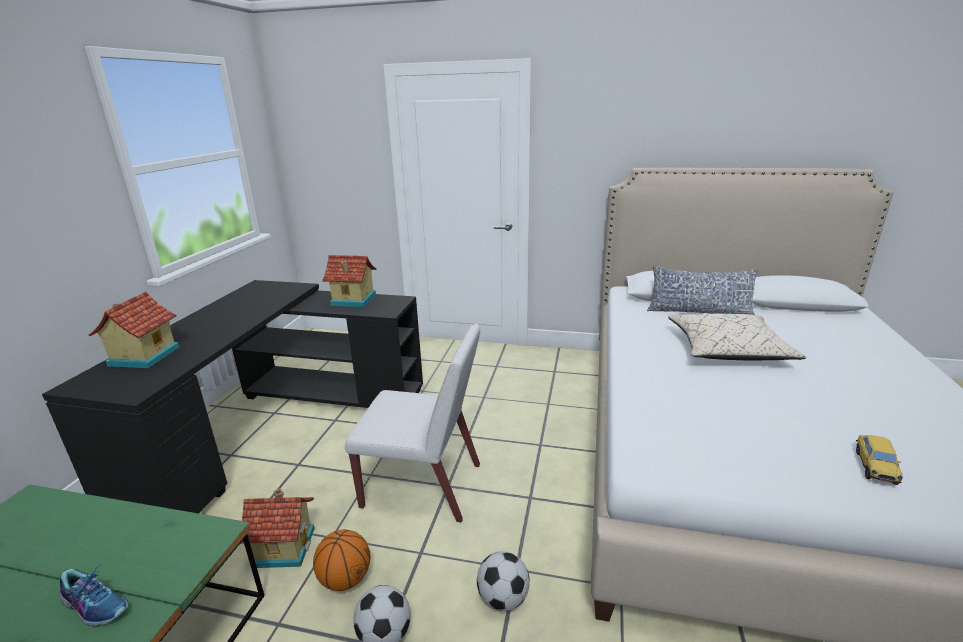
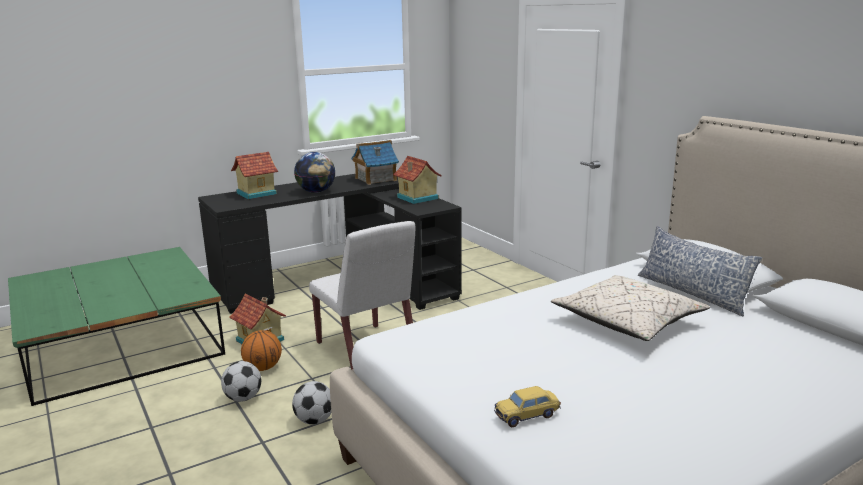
camera: 45 degrees right, 5 degrees down
(96, 604) = (138, 296): shoe -> none
(232, 327) = (316, 192): none -> globe
(273, 292) = (375, 179): none -> toy house

